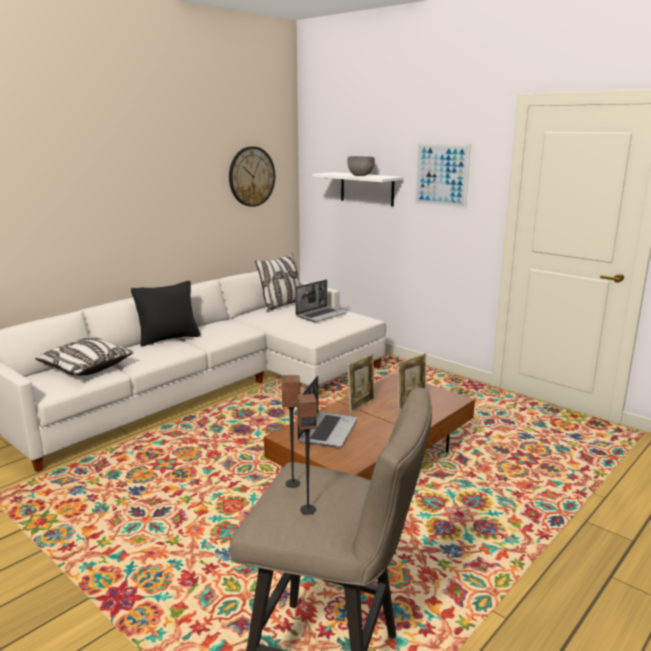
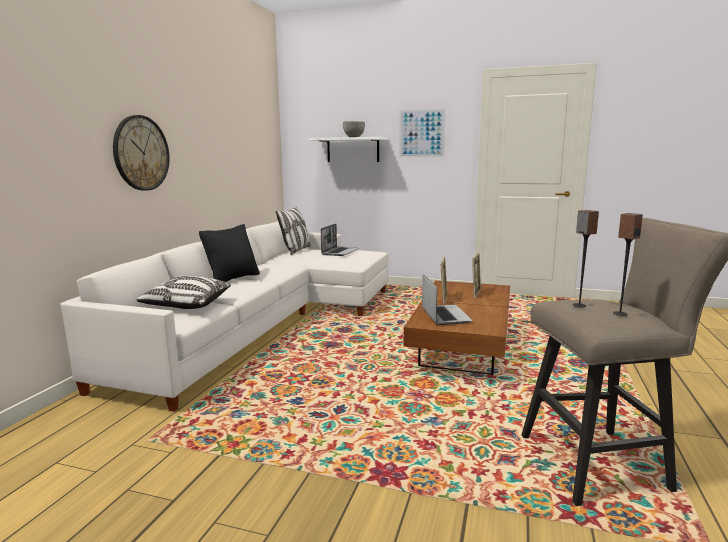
camera: 25 degrees left, 5 degrees down
(251, 176) = (255, 141): wall clock -> wall clock (141, 153)

